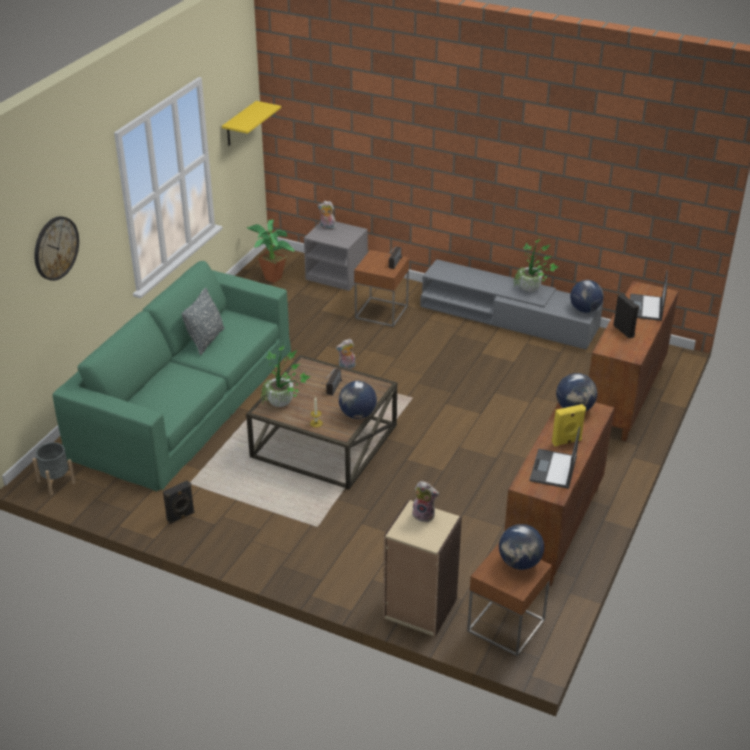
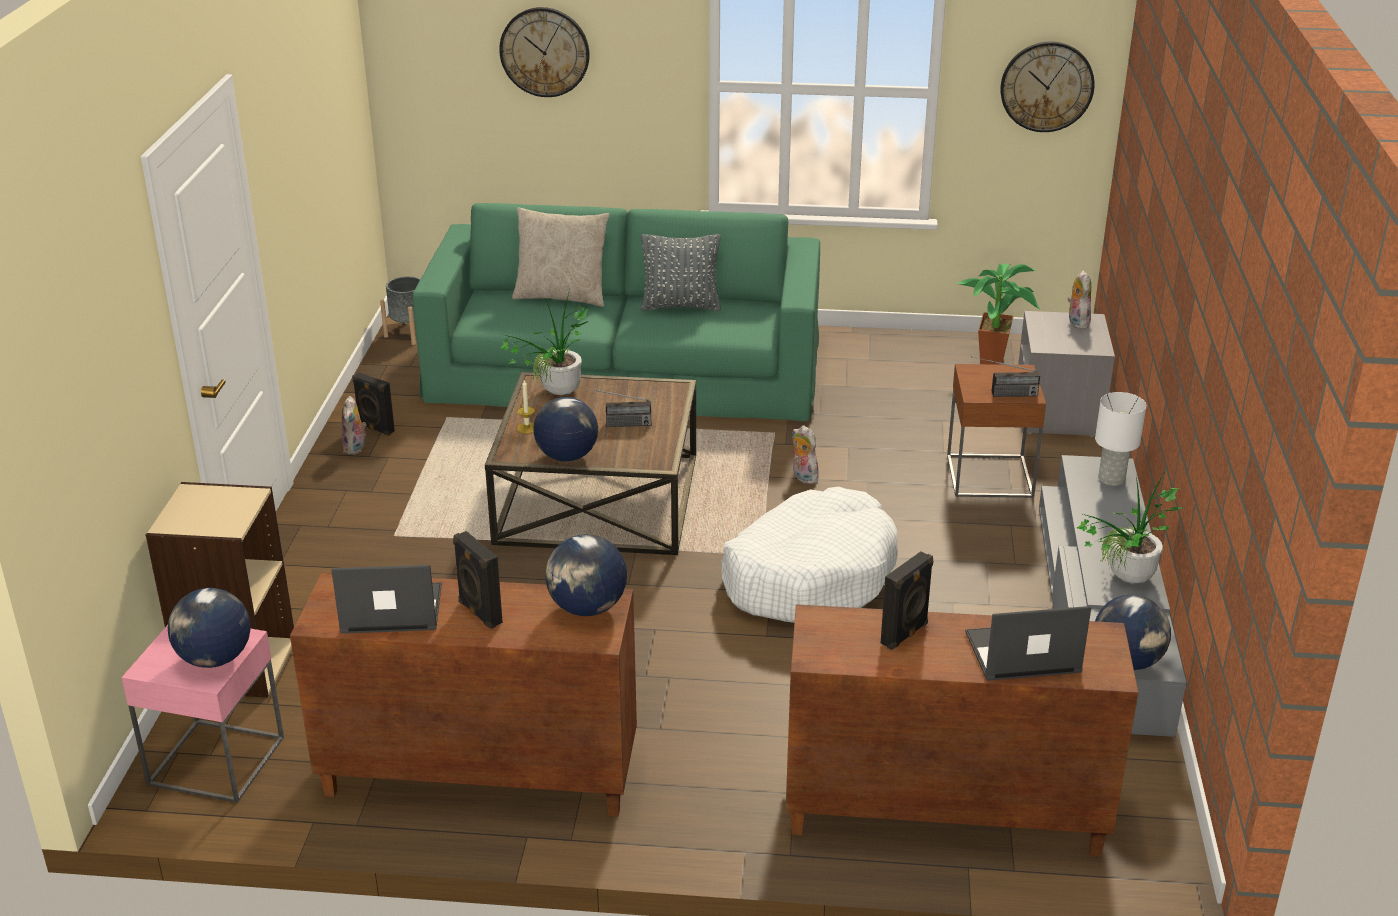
camera: 70 degrees right, 5 degrees down
(156, 380) = (562, 296): none -> beige pillow
(240, 124) = (1047, 86): yellow shelf -> wall clock
(424, 515) = (235, 507): plush toy -> plush toy (356, 448)
(438, 388) = (809, 576): none -> white dog bed
(450, 269) = (1111, 479): none -> white table lamp
(506, 625) = (216, 761): brown side table -> pink side table
(567, 442) = (479, 613): yellow speaker -> black speaker

